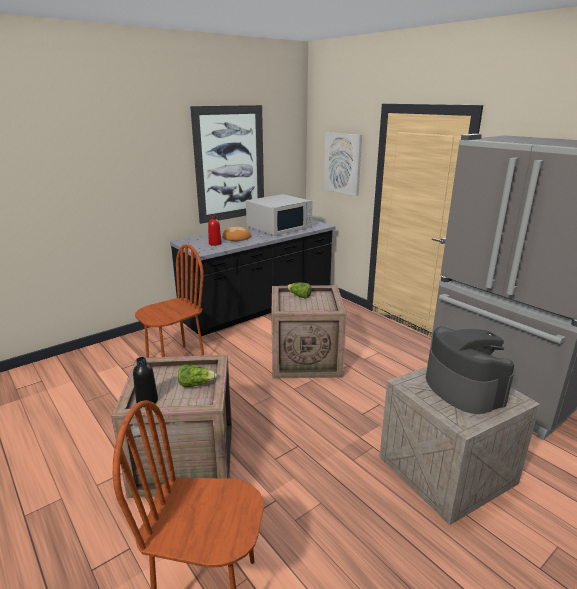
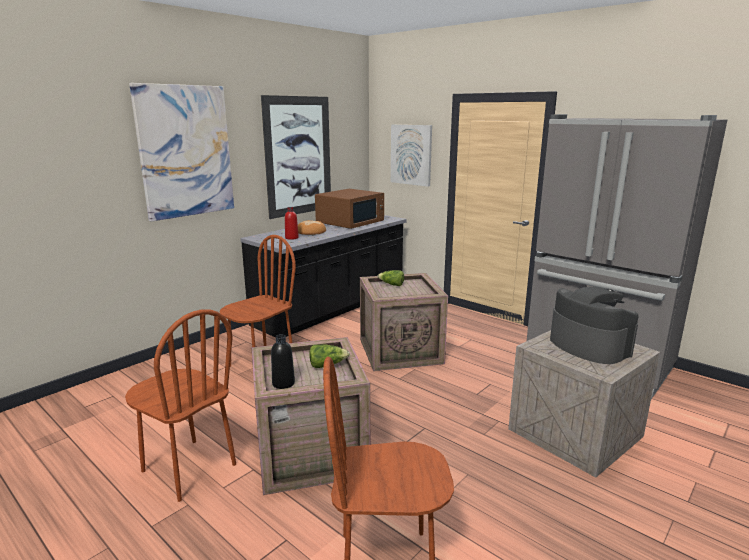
camera: 10 degrees left, 5 degrees down
(75, 461) = (188, 468): none -> brown chair
(114, 162) = (185, 151): none -> picture
(279, 227) = (350, 222): white microwave -> brown microwave

